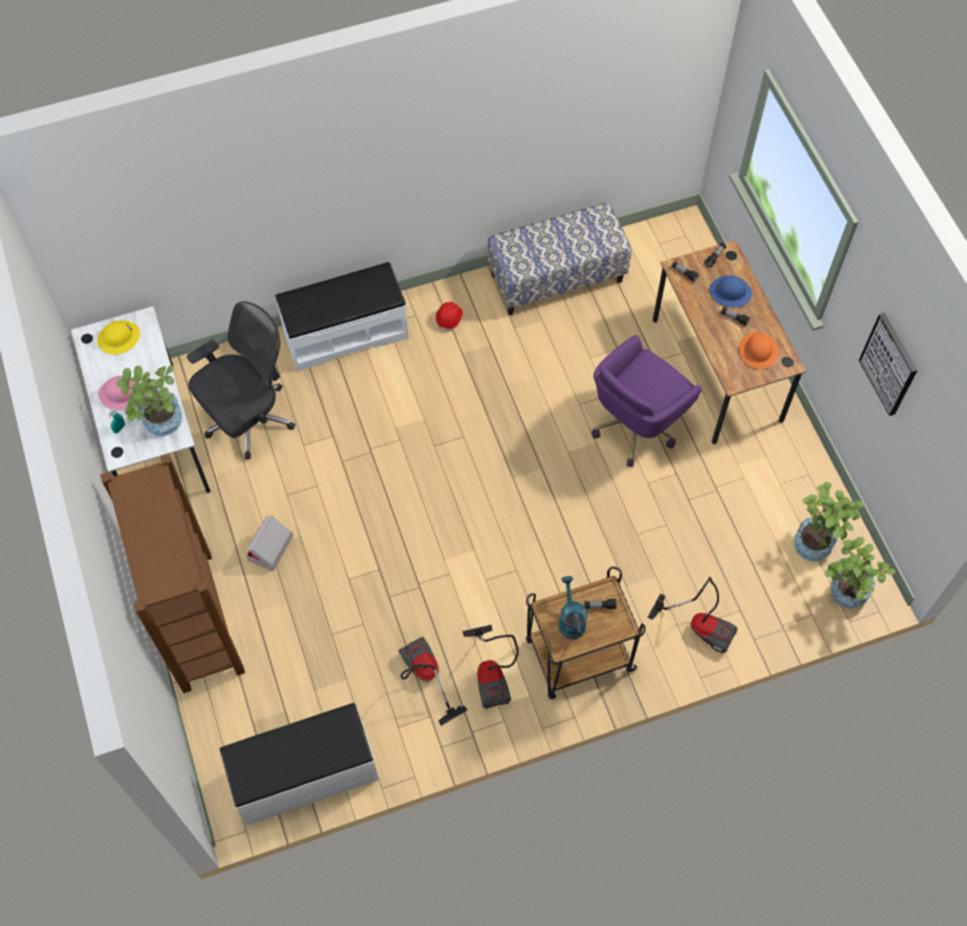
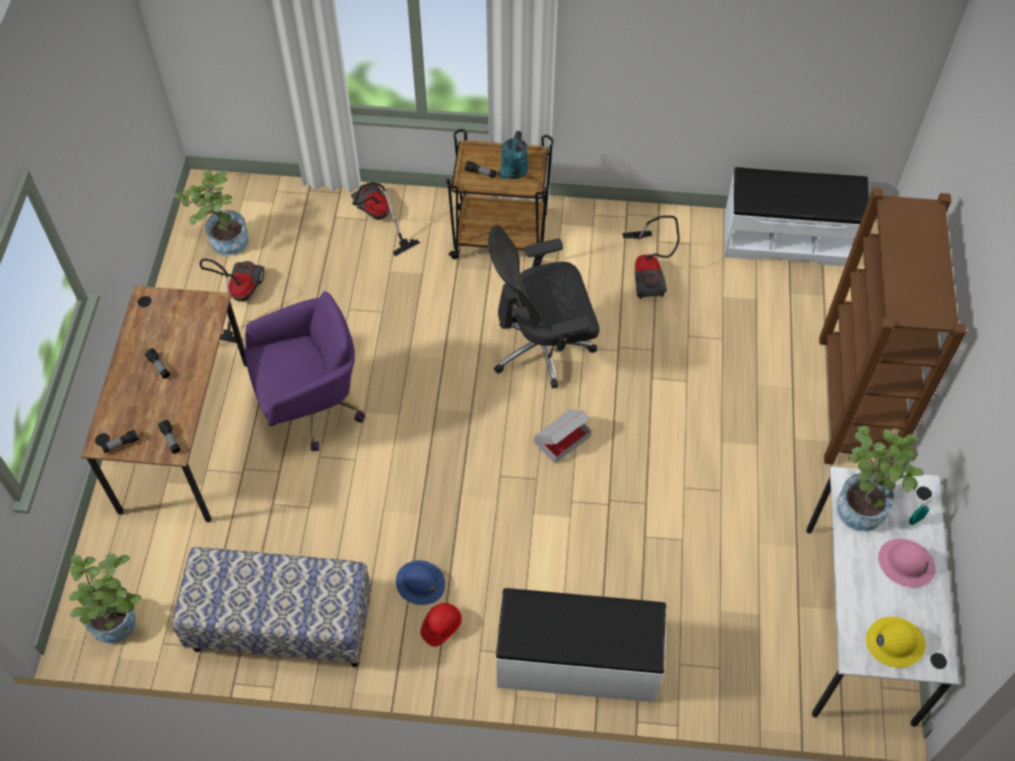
camera: 155 degrees left, 5 degrees down
(250, 421) = (735, 594): office chair -> office chair (543, 348)
(270, 548) = (757, 441): cardboard box -> cardboard box (562, 439)
(492, 674) = (586, 251): vacuum cleaner -> vacuum cleaner (239, 298)
(730, 292) = (139, 397): blue hard hat -> blue hard hat (420, 583)
(758, 351) = (164, 323): orange hard hat -> none
(843, 594) = (236, 195): potted plant -> potted plant (121, 622)
(889, 364) = (94, 134): picture -> none

